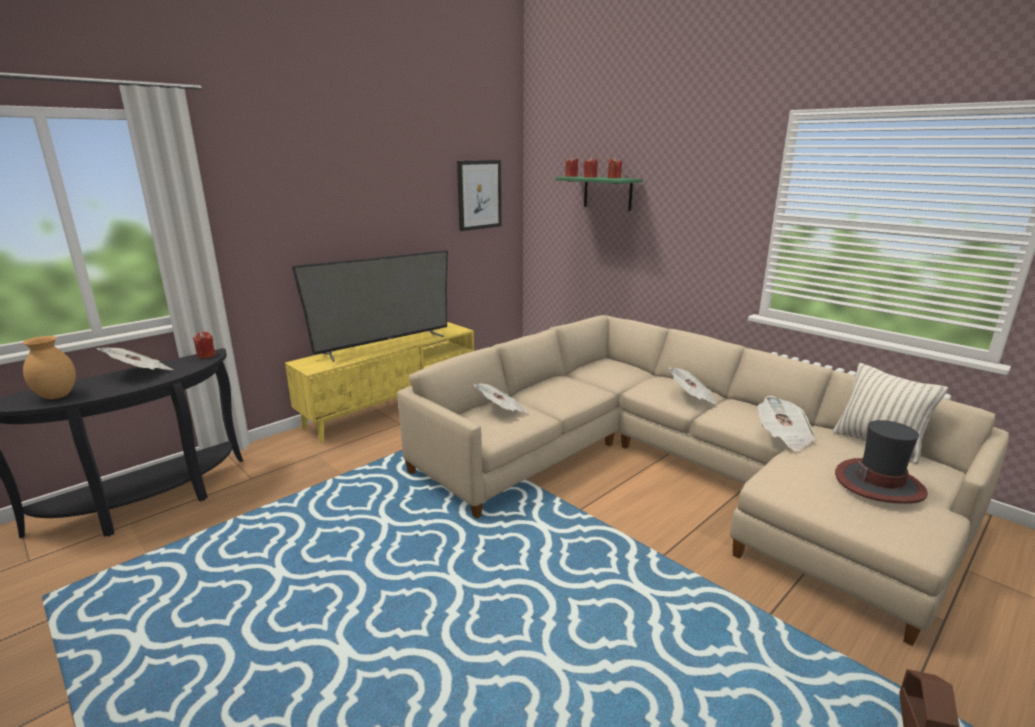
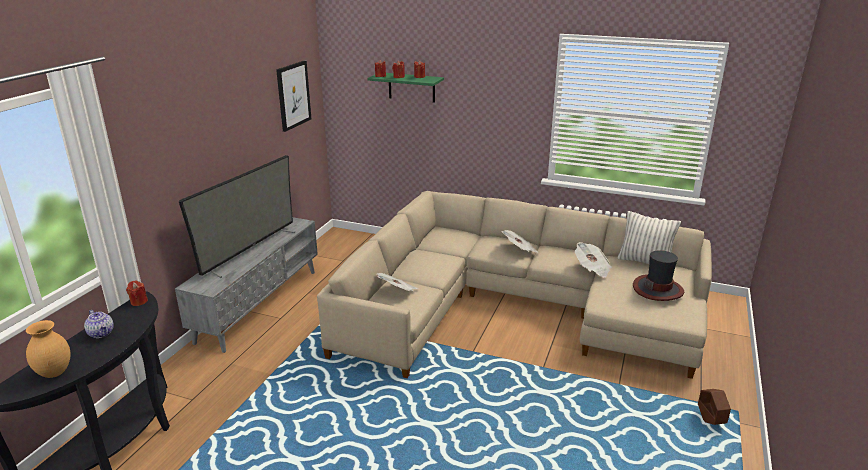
camera: 25 degrees left, 5 degrees up
(140, 373) = (101, 333): newspaper -> teapot
(392, 407) = (259, 304): yellow tv stand -> grey tv stand

